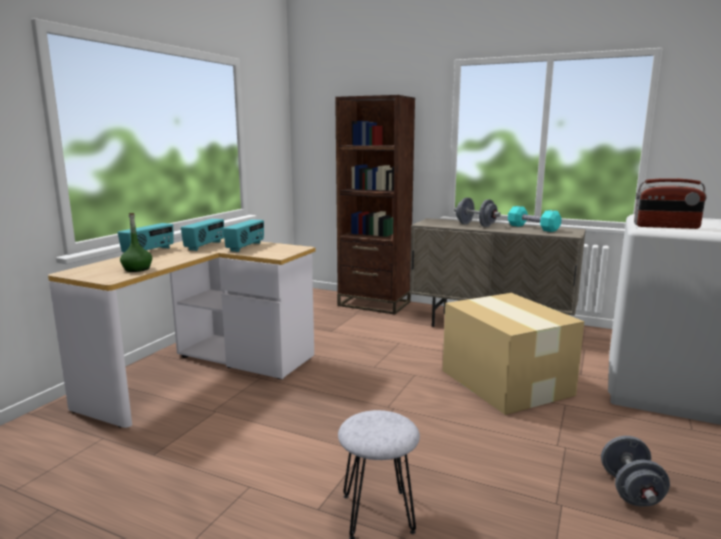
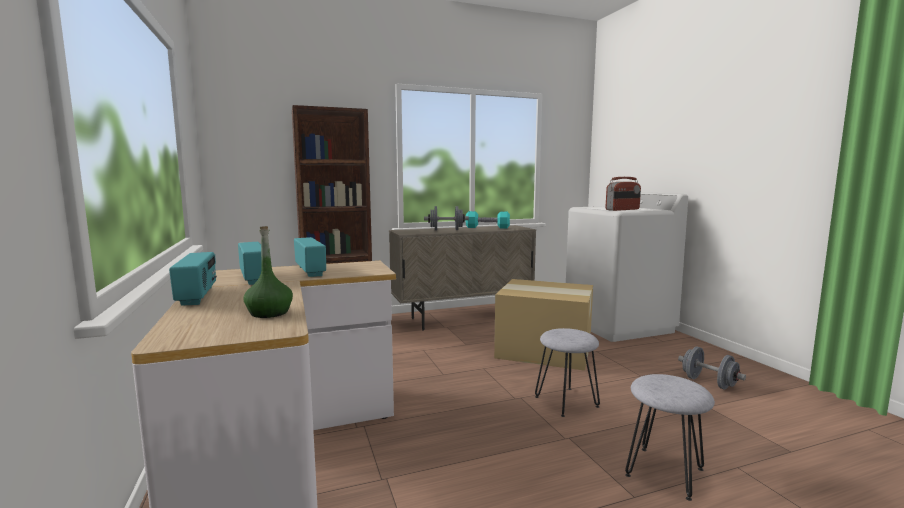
camera: 45 degrees left, 5 degrees down
(424, 429) = (566, 401): none -> grey stool

